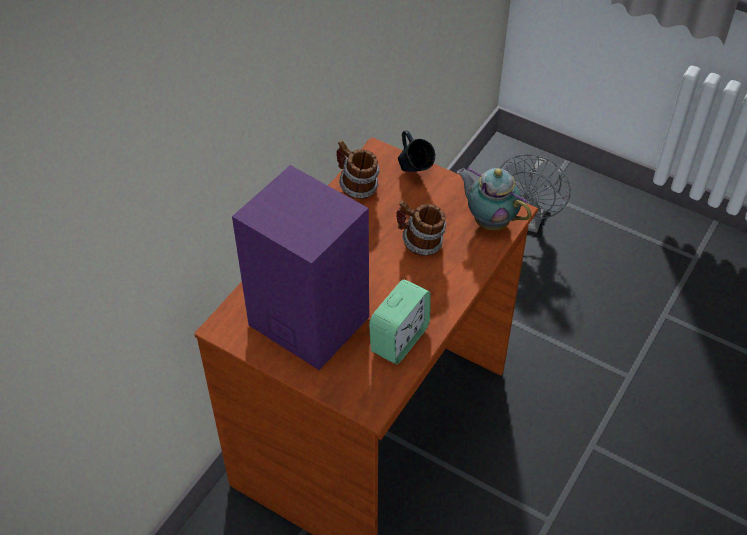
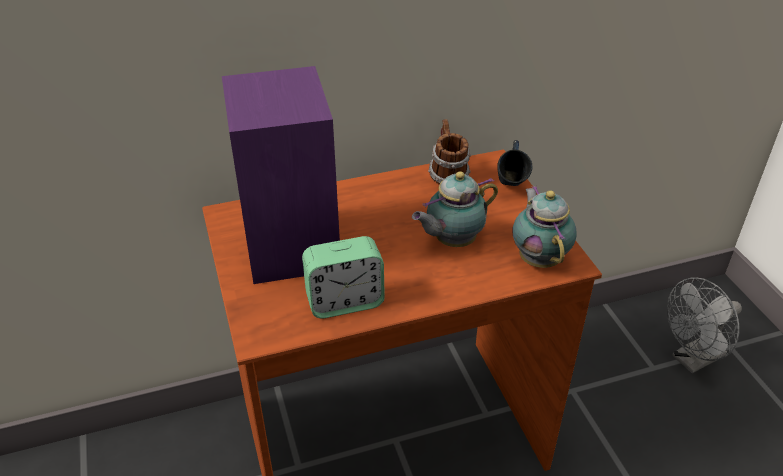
camera: 40 degrees right, 10 degrees down
(420, 243) = (452, 241): mug -> teapot

